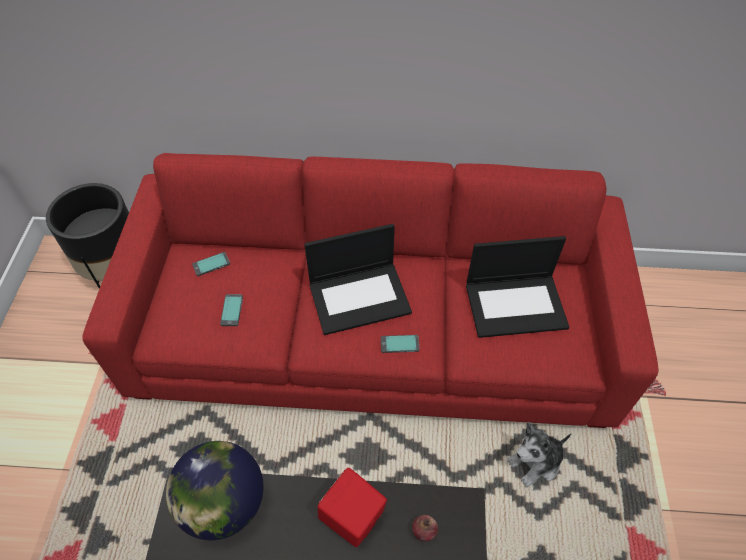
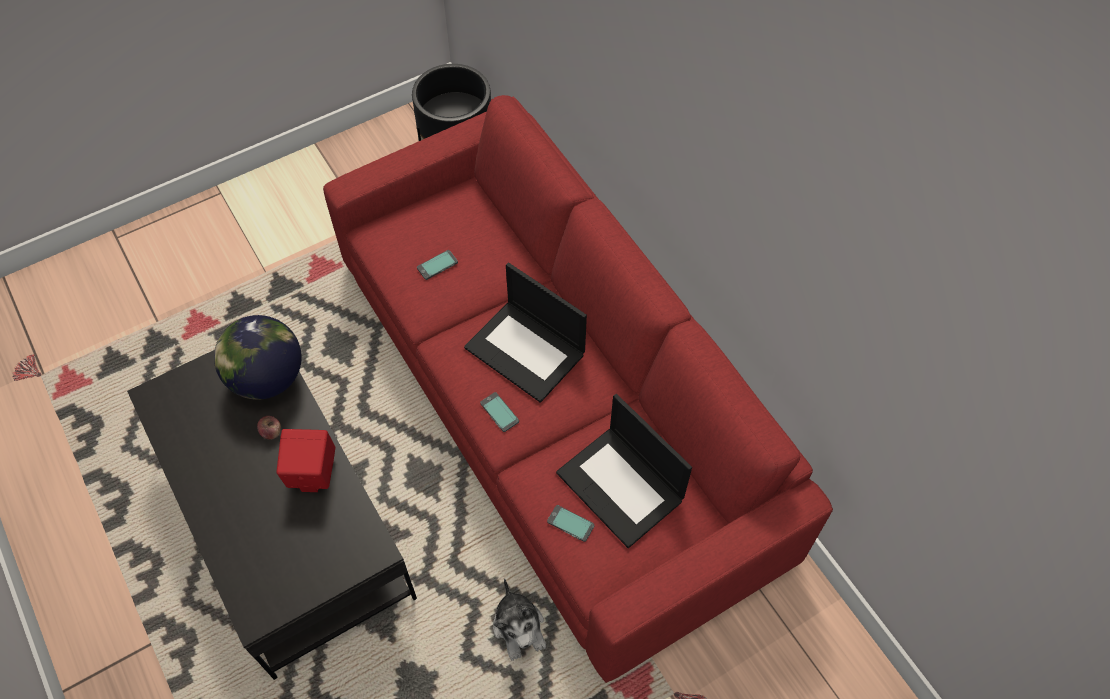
camera: 55 degrees right, 5 degrees up
(211, 264) = (473, 218): phone -> phone (570, 524)
(424, 531) = (335, 531): apple -> apple (271, 432)
(536, 462) = (519, 627): plush toy -> plush toy turned 135 degrees counterclockwise

